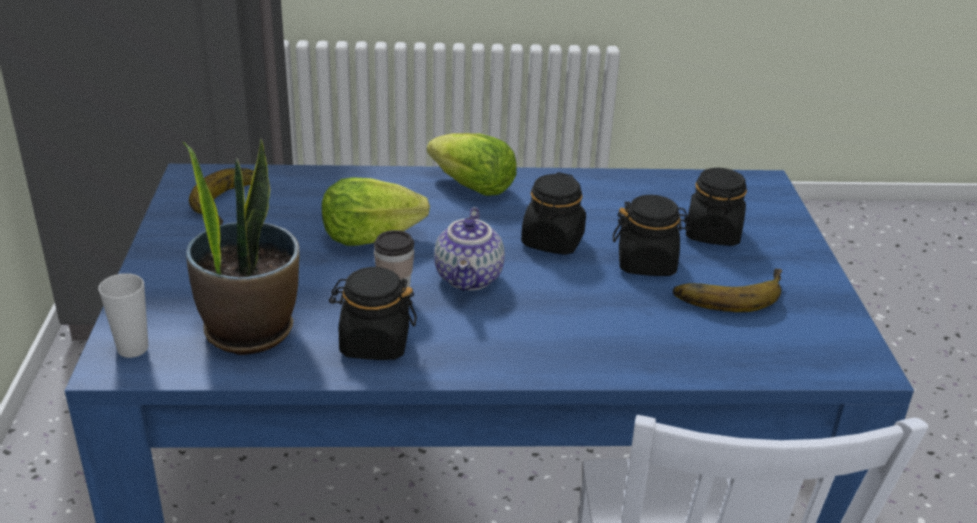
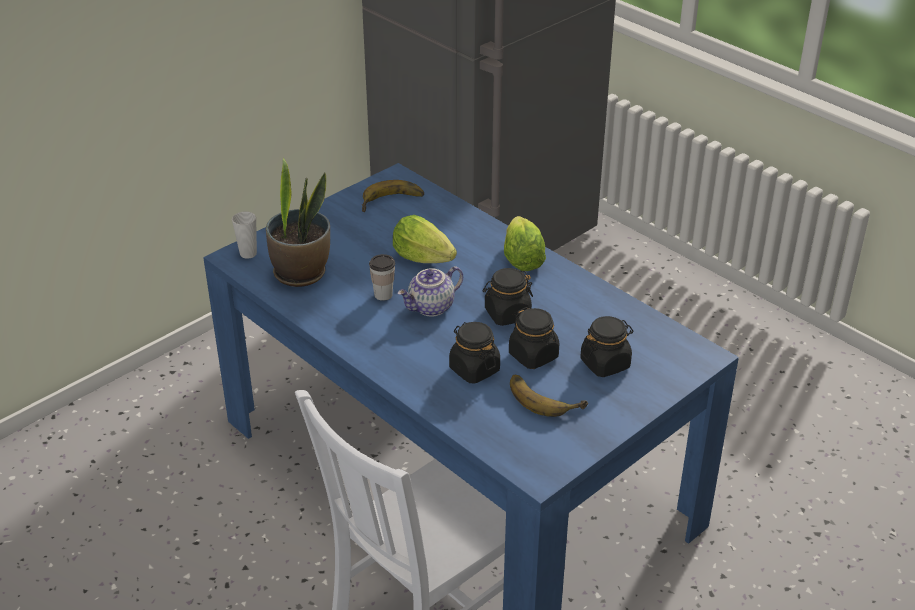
camera: 50 degrees right, 5 degrees up
(374, 343) = (338, 311): black jar -> black jar (474, 369)

